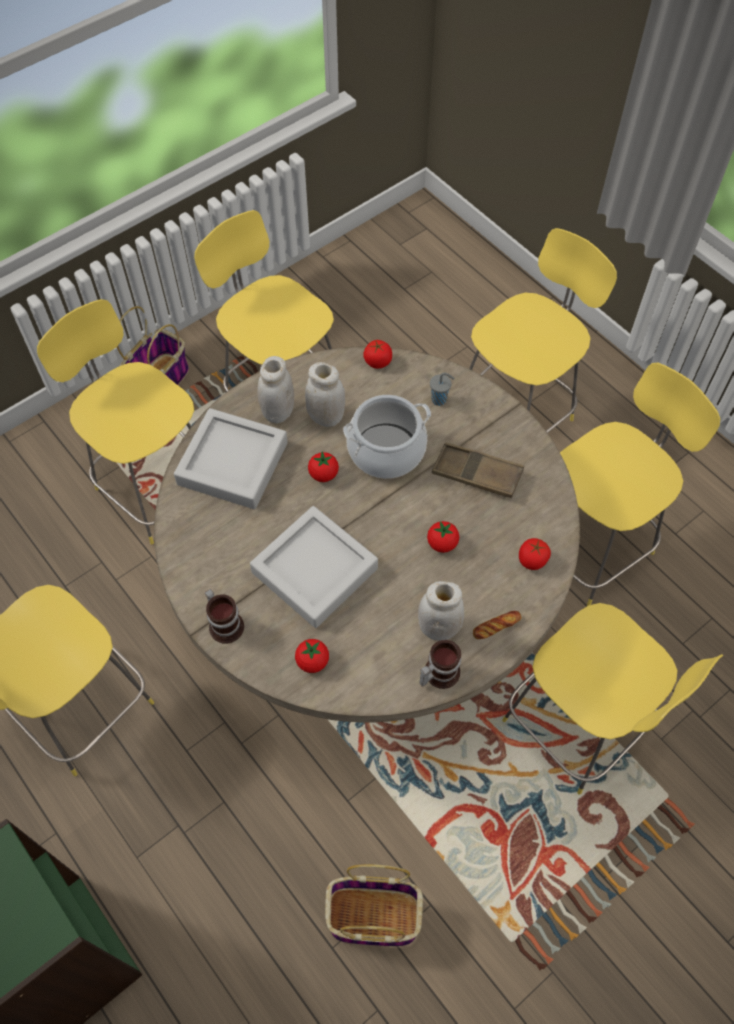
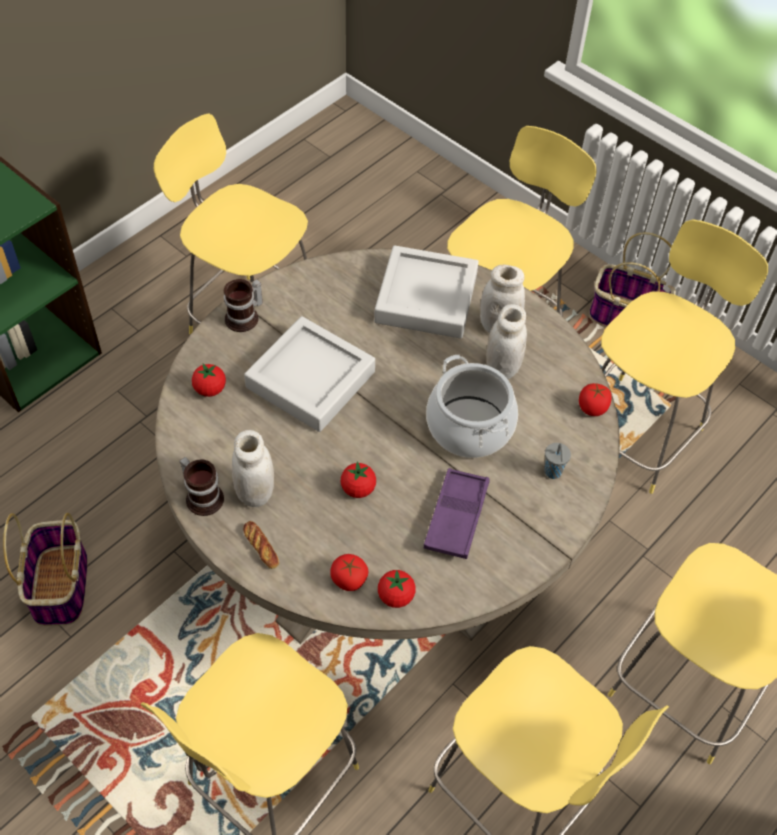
camera: 80 degrees right, 5 degrees down
(323, 474) = (427, 374): tomato -> tomato (396, 596)
(477, 474) = (456, 517): brown tray -> purple tray

